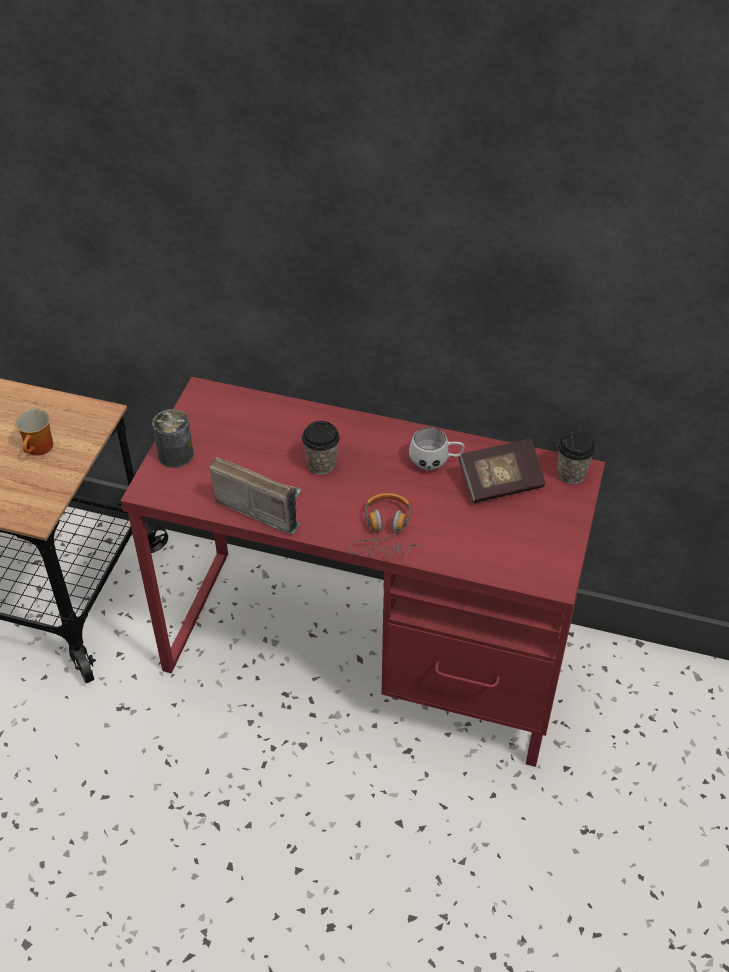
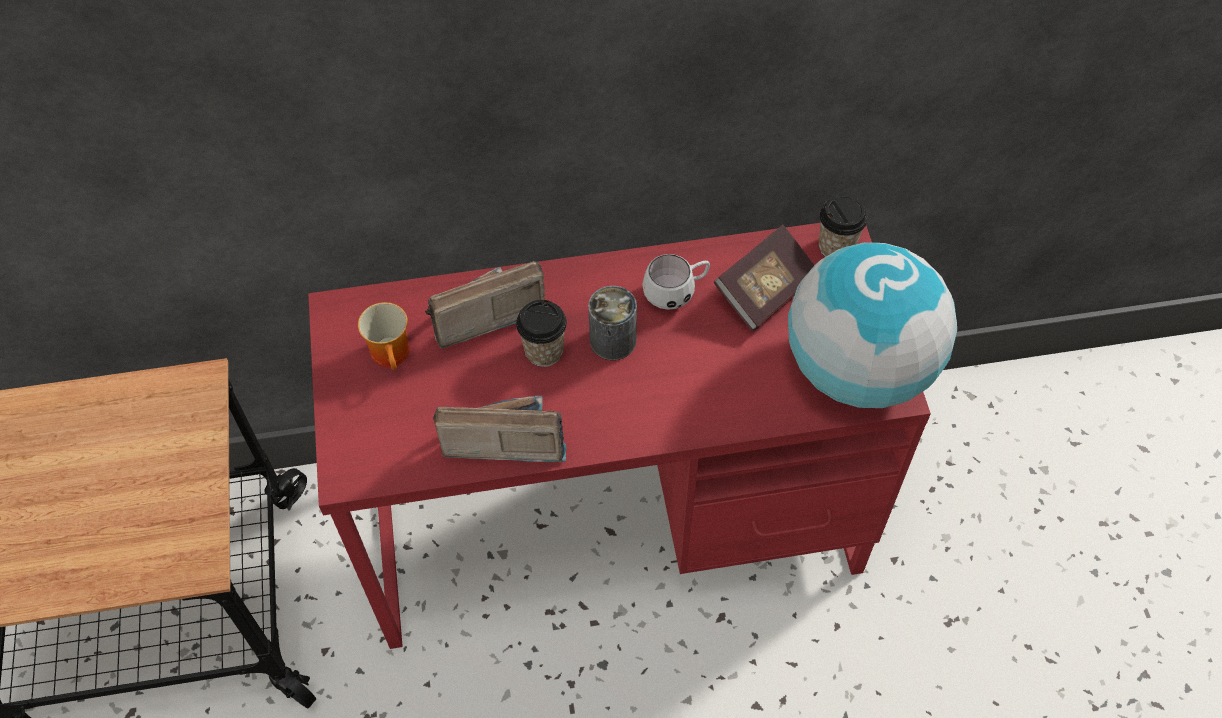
camera: 25 degrees left, 10 degrees up
(40, 448) = (147, 465): mug -> mug (394, 354)
(176, 455) = (353, 412): can -> can (613, 340)
(295, 427) = (482, 313): none -> radio
(385, 532) = (671, 411): headphones -> none
(536, 556) = (858, 370): none -> globe

